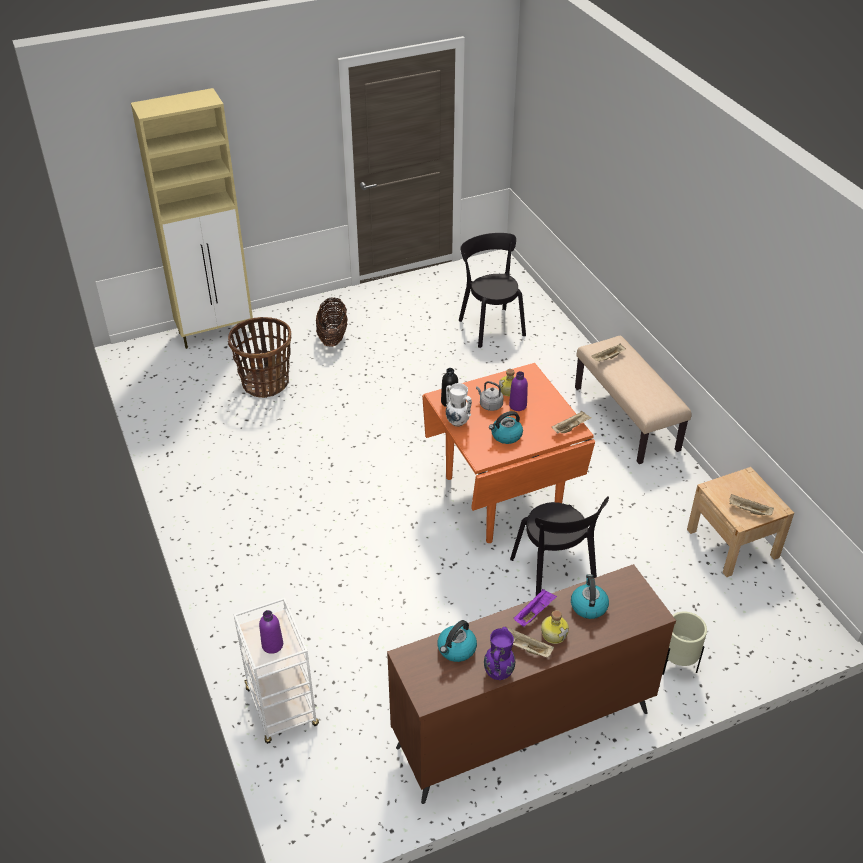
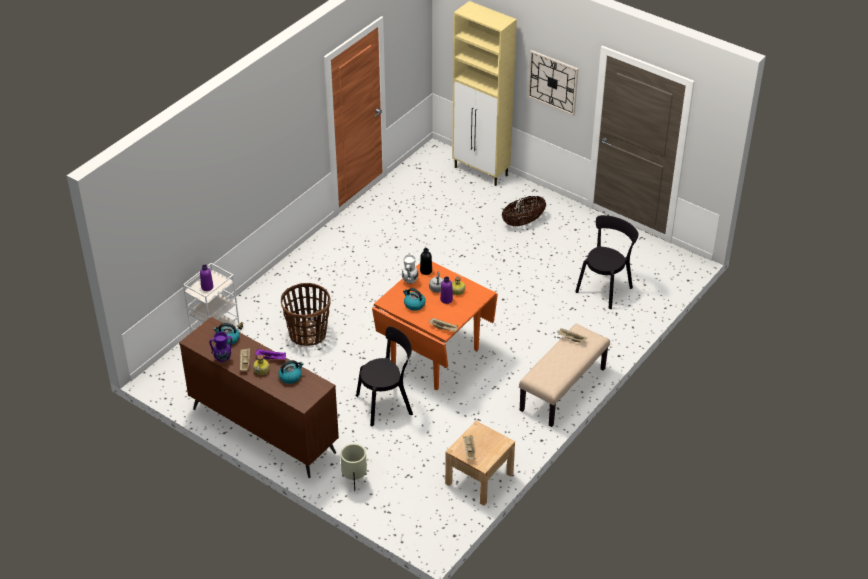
camera: 60 degrees right, 0 degrees up
(265, 383) = (452, 214): basket -> basket (308, 334)
(279, 151) = (553, 82): none -> wall clock
(554, 575) = (387, 404): black chair -> black chair turned 150 degrees counterclockwise

